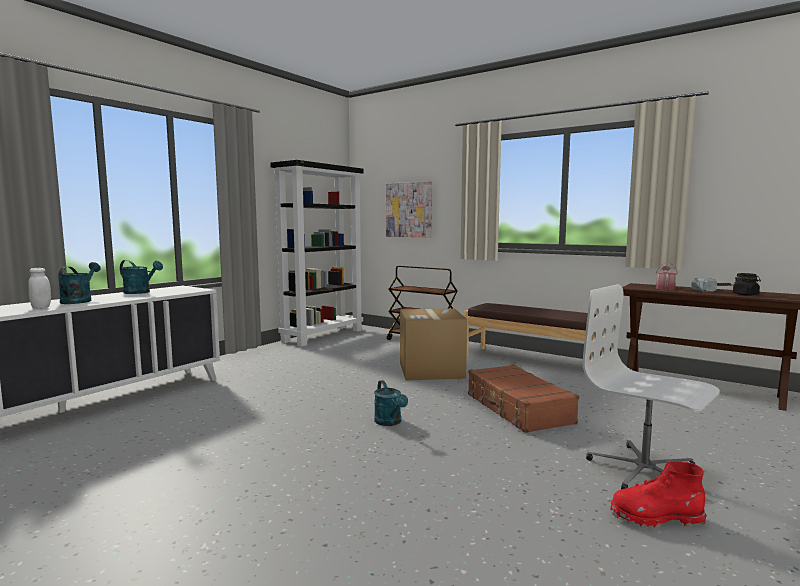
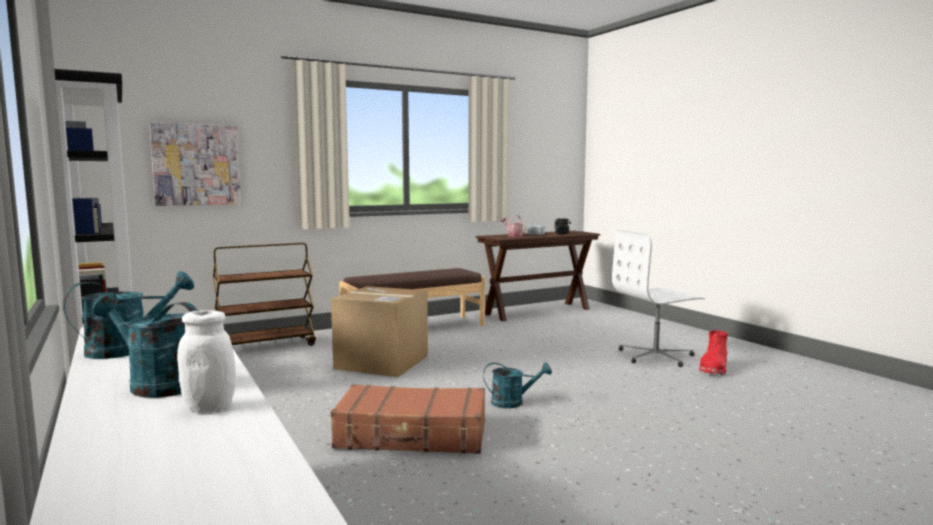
camera: 65 degrees left, 0 degrees up
(517, 409) = (525, 358): brown suitcase -> brown suitcase (412, 435)

